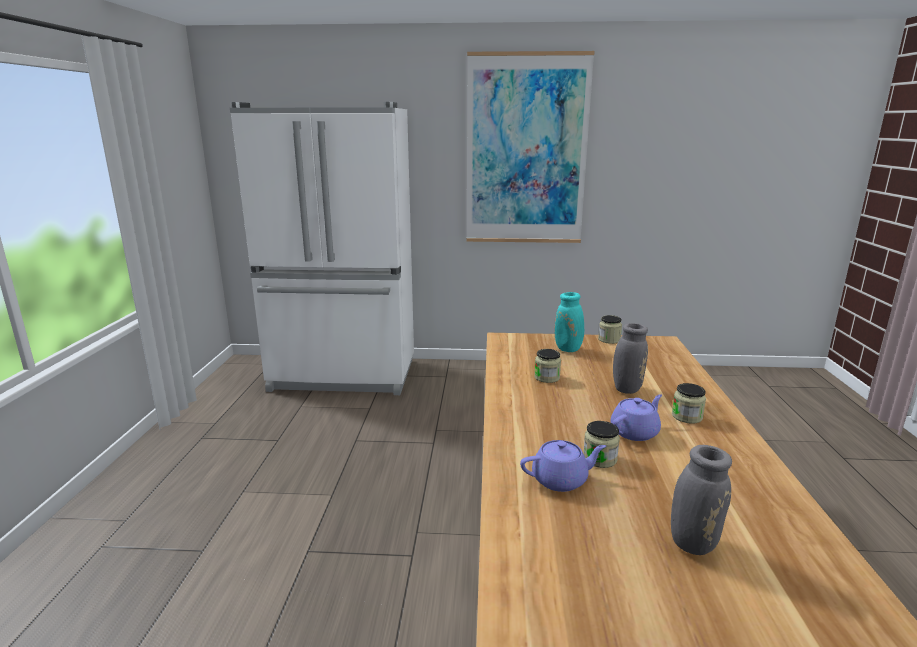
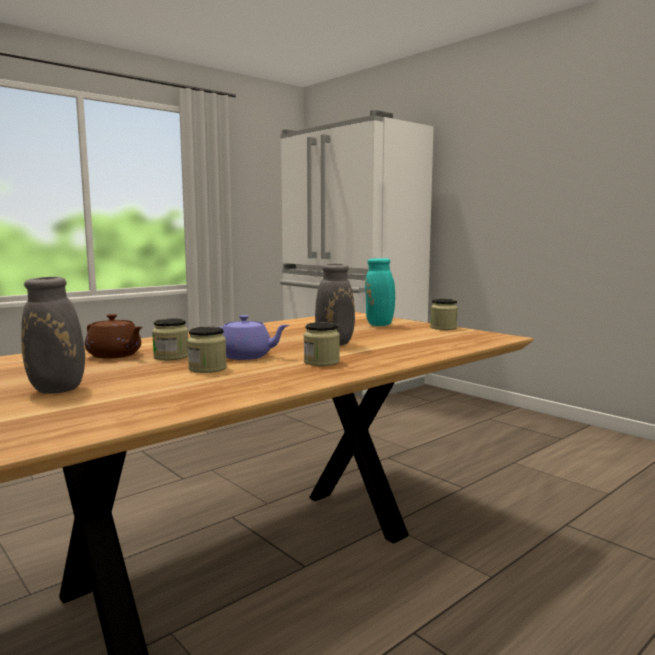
camera: 45 degrees right, 10 degrees down
(526, 151) = (546, 156): picture -> none
(547, 377) = (300, 330): jar -> jar (207, 368)
(561, 480) = (115, 355): purple teapot -> brown teapot

